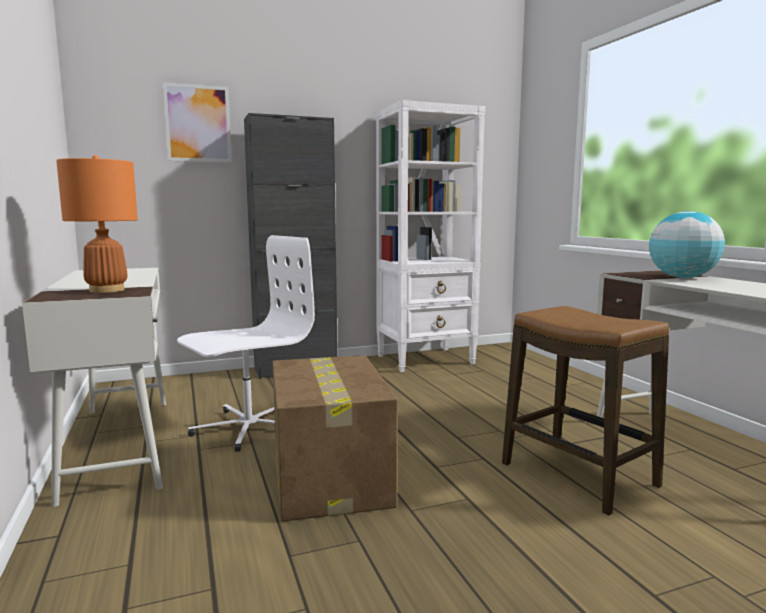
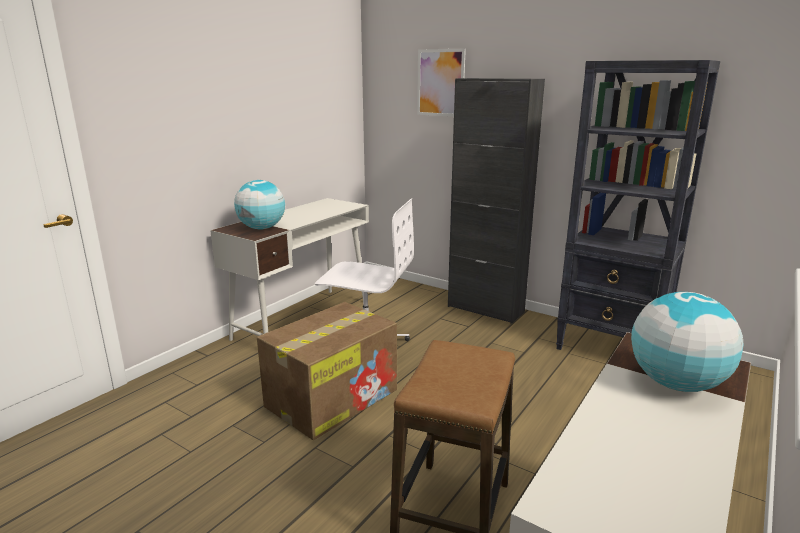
camera: 55 degrees right, 10 degrees up
(107, 290) = (262, 228): orange table lamp -> globe
(426, 360) = (611, 347): white bookcase -> black bookcase

